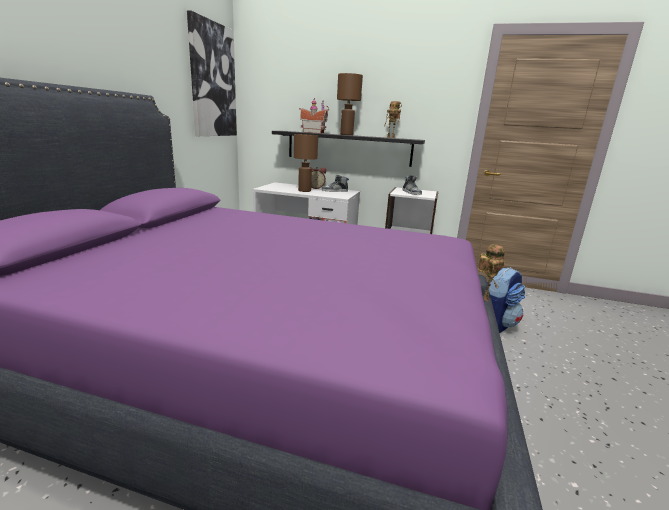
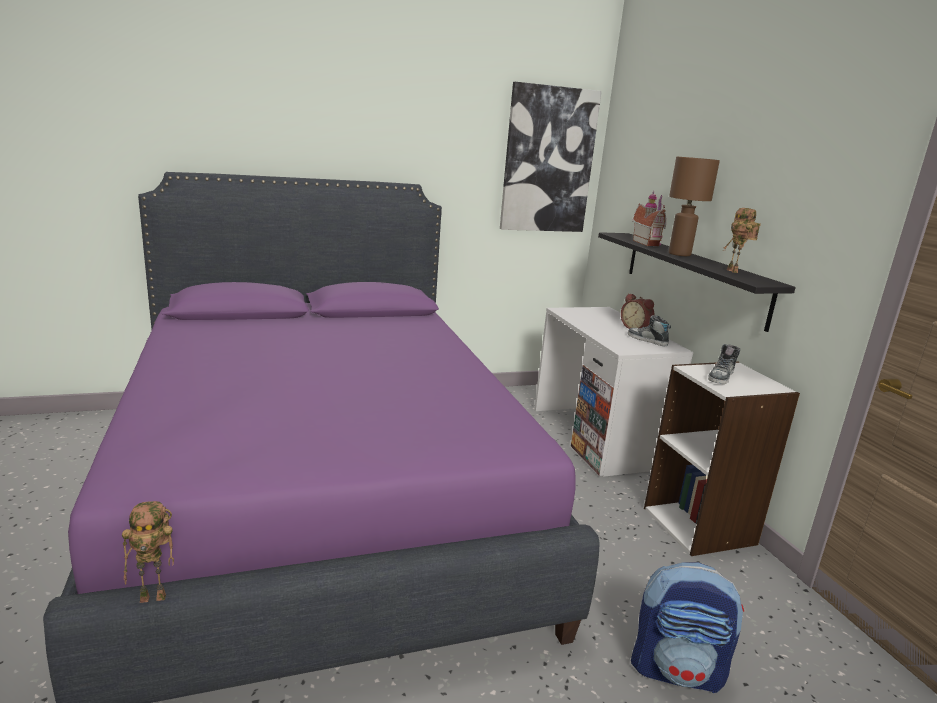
camera: 55 degrees right, 0 degrees up
(304, 191) = (601, 327): brown table lamp -> none
(484, 297) = (499, 546): toy robot -> toy robot (155, 596)

